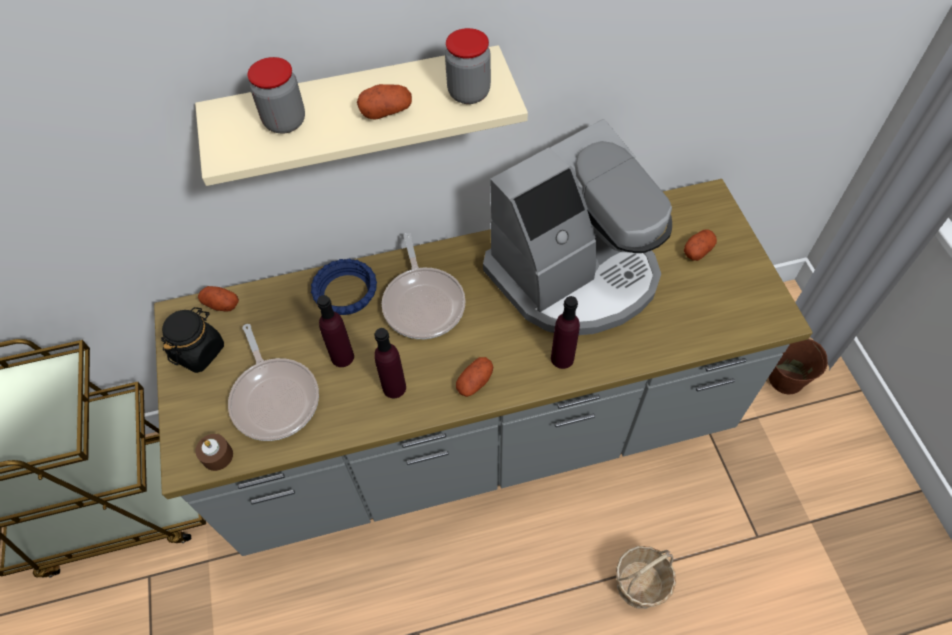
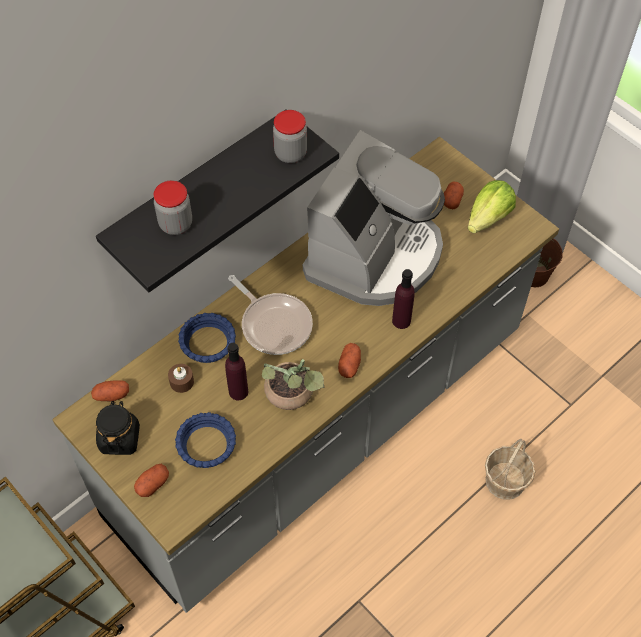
camera: 30 degrees left, 0 degrees up
(217, 456) = (192, 505): brown candle -> brown candle (181, 382)
(275, 397) = (206, 444): frying pan -> blue bowl
(358, 110) = (198, 194): beige shelf -> black shelf
(386, 111) = (242, 189): potato -> potato (152, 484)
(394, 387) = (292, 396): purple bottle -> potted plant
(730, 287) = (488, 218): none -> lettuce

